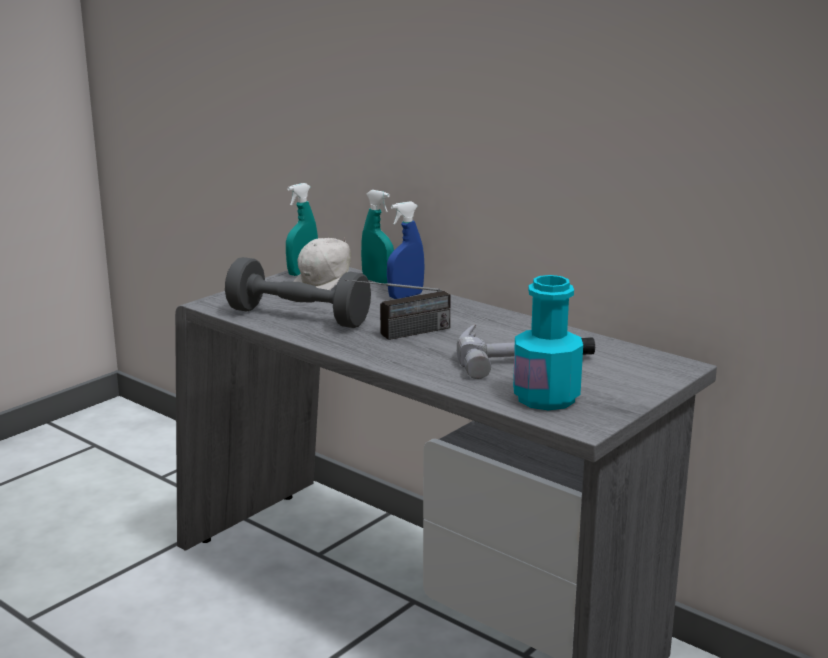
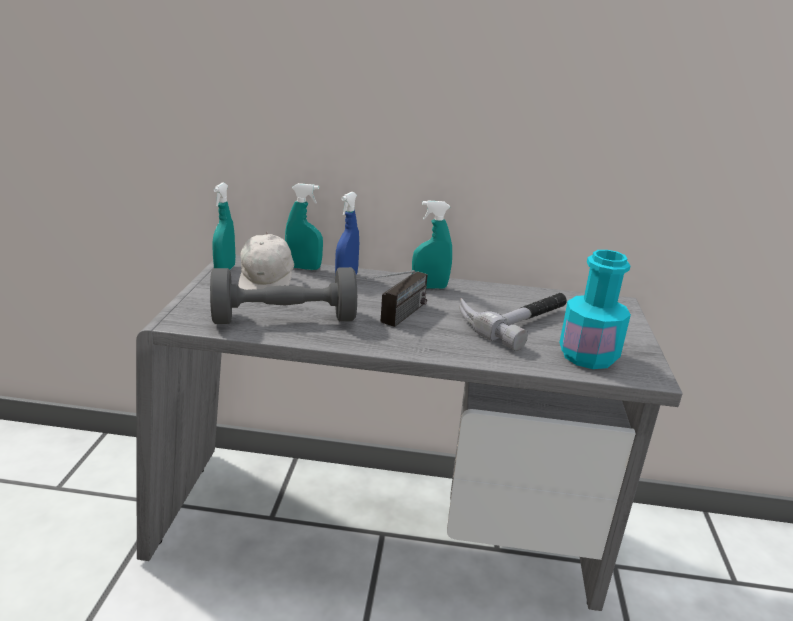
camera: 35 degrees left, 5 degrees up
(479, 316) = (429, 287): none -> turquoise spray bottle

